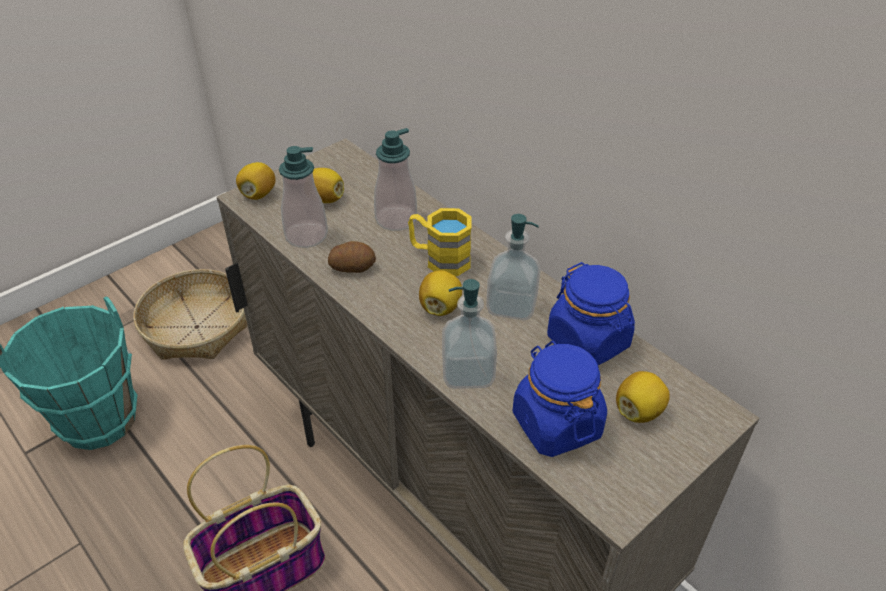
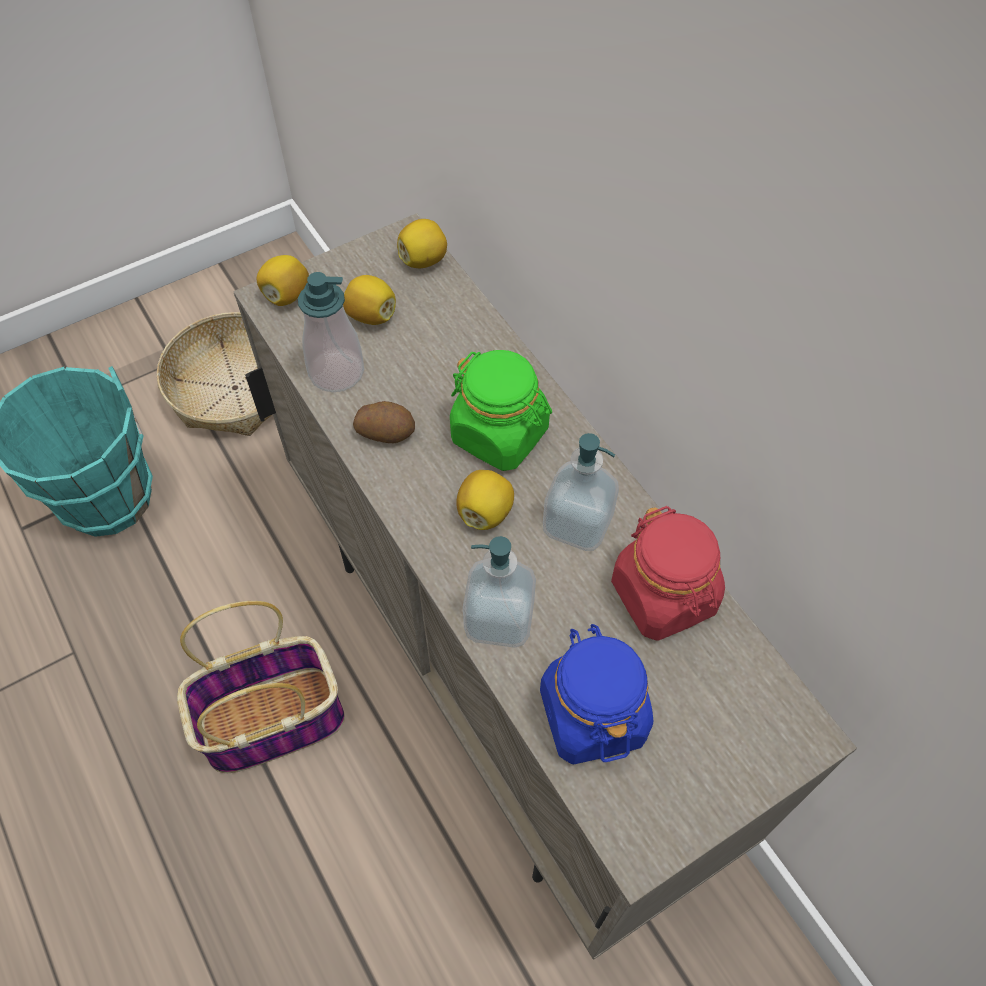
camera: 10 degrees right, 15 degrees up
(396, 219) = (456, 361): soap dispenser -> none
(439, 259) = (500, 434): yellow mug -> green jar
(588, 342) = (664, 596): blue jar -> red jar
(638, 411) = (702, 712): lemon -> lemon (424, 260)

